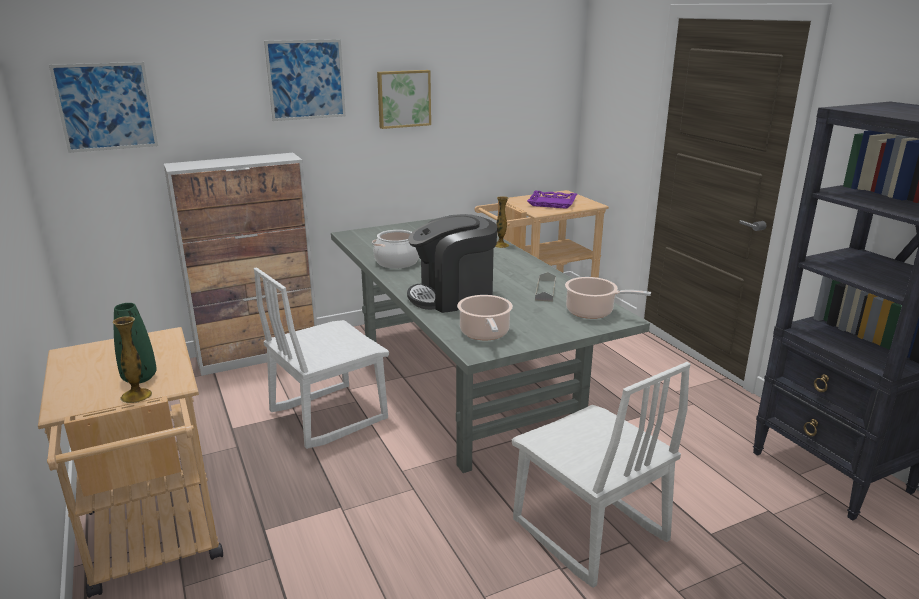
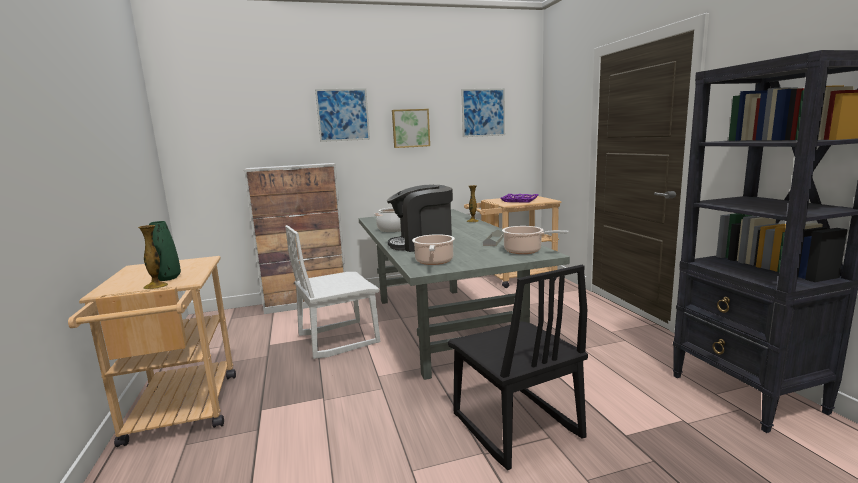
camera: 10 degrees right, 10 degrees down
(106, 107) = (211, 131): picture -> picture (483, 112)
(588, 532) = (515, 427): white chair -> black chair

